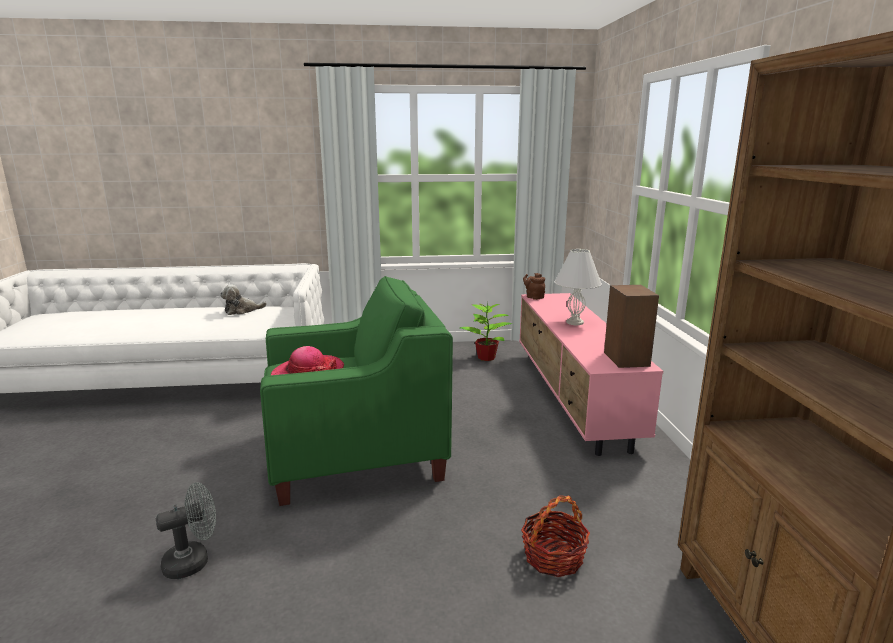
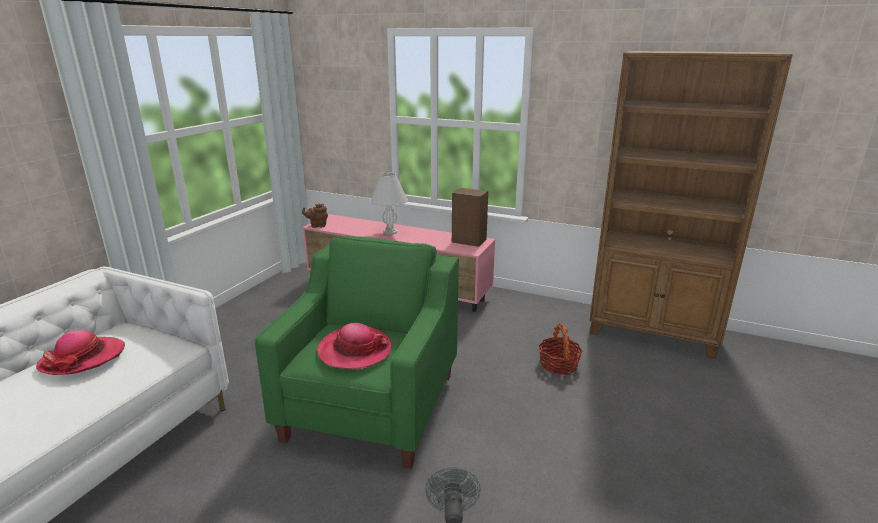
camera: 60 degrees left, 5 degrees up
(242, 311) = (83, 358): plush toy -> hat
(487, 357) = (291, 295): potted plant -> none

